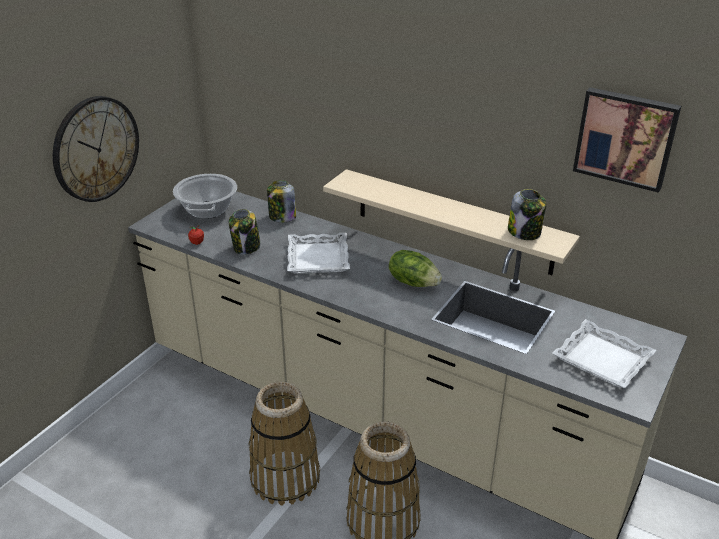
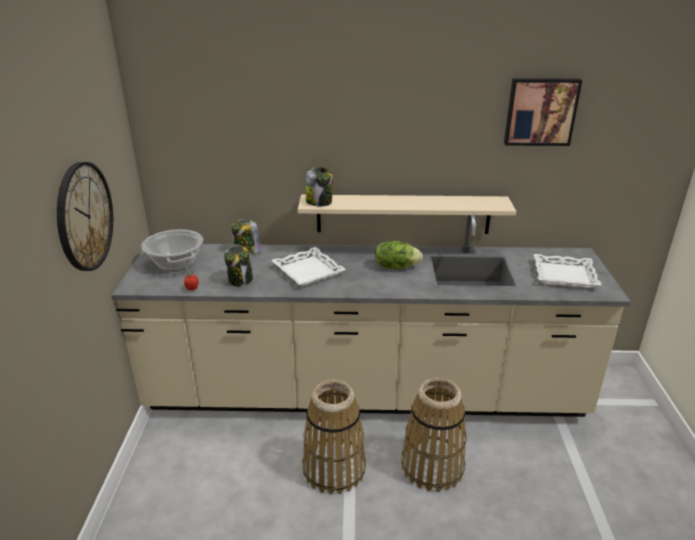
camera: 30 degrees left, 5 degrees down
(524, 232) = (474, 202): jar -> jar (319, 202)

